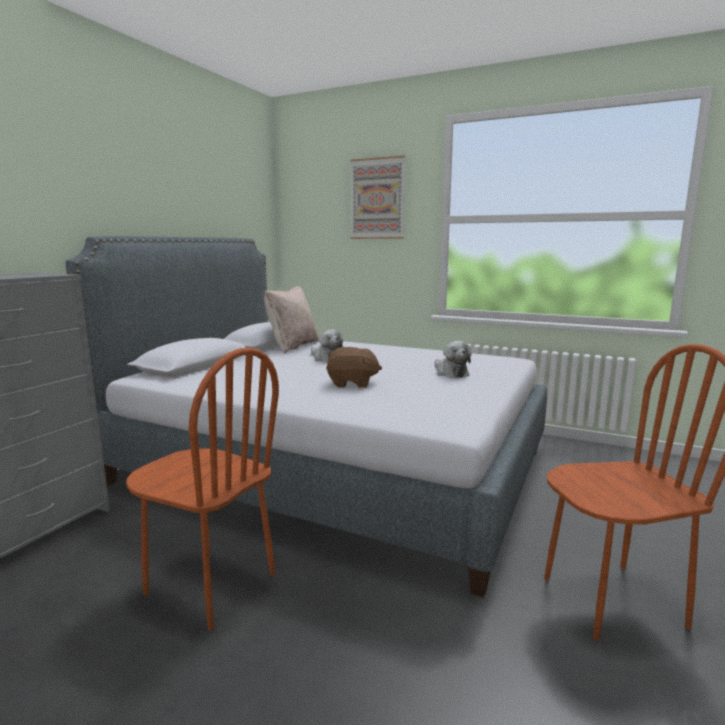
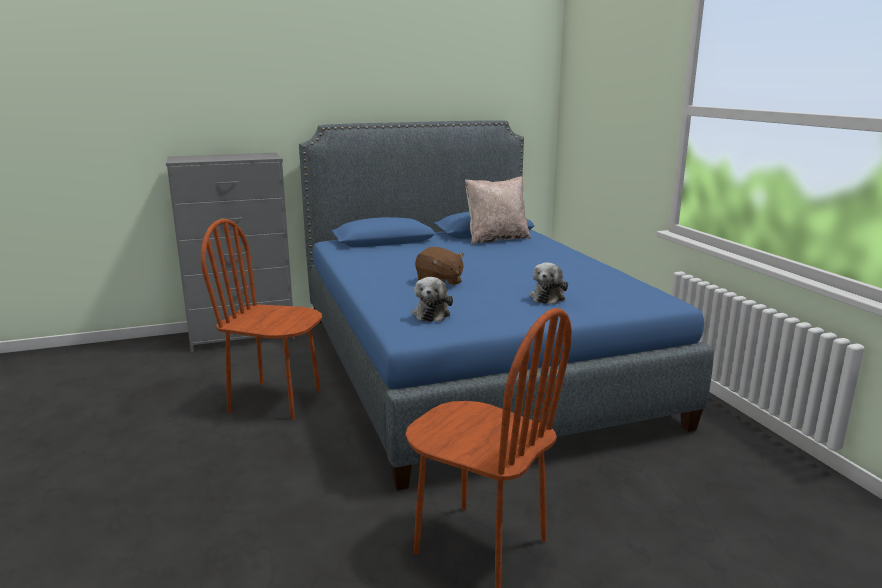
camera: 45 degrees right, 5 degrees up
(210, 584) = (275, 401): brown chair -> brown chair turned 120 degrees clockwise
(326, 358) = (488, 257): plush toy -> plush toy (431, 313)
(332, 466) = (470, 365): grey bed -> blue bed
(377, 199) = (632, 78): picture -> none

